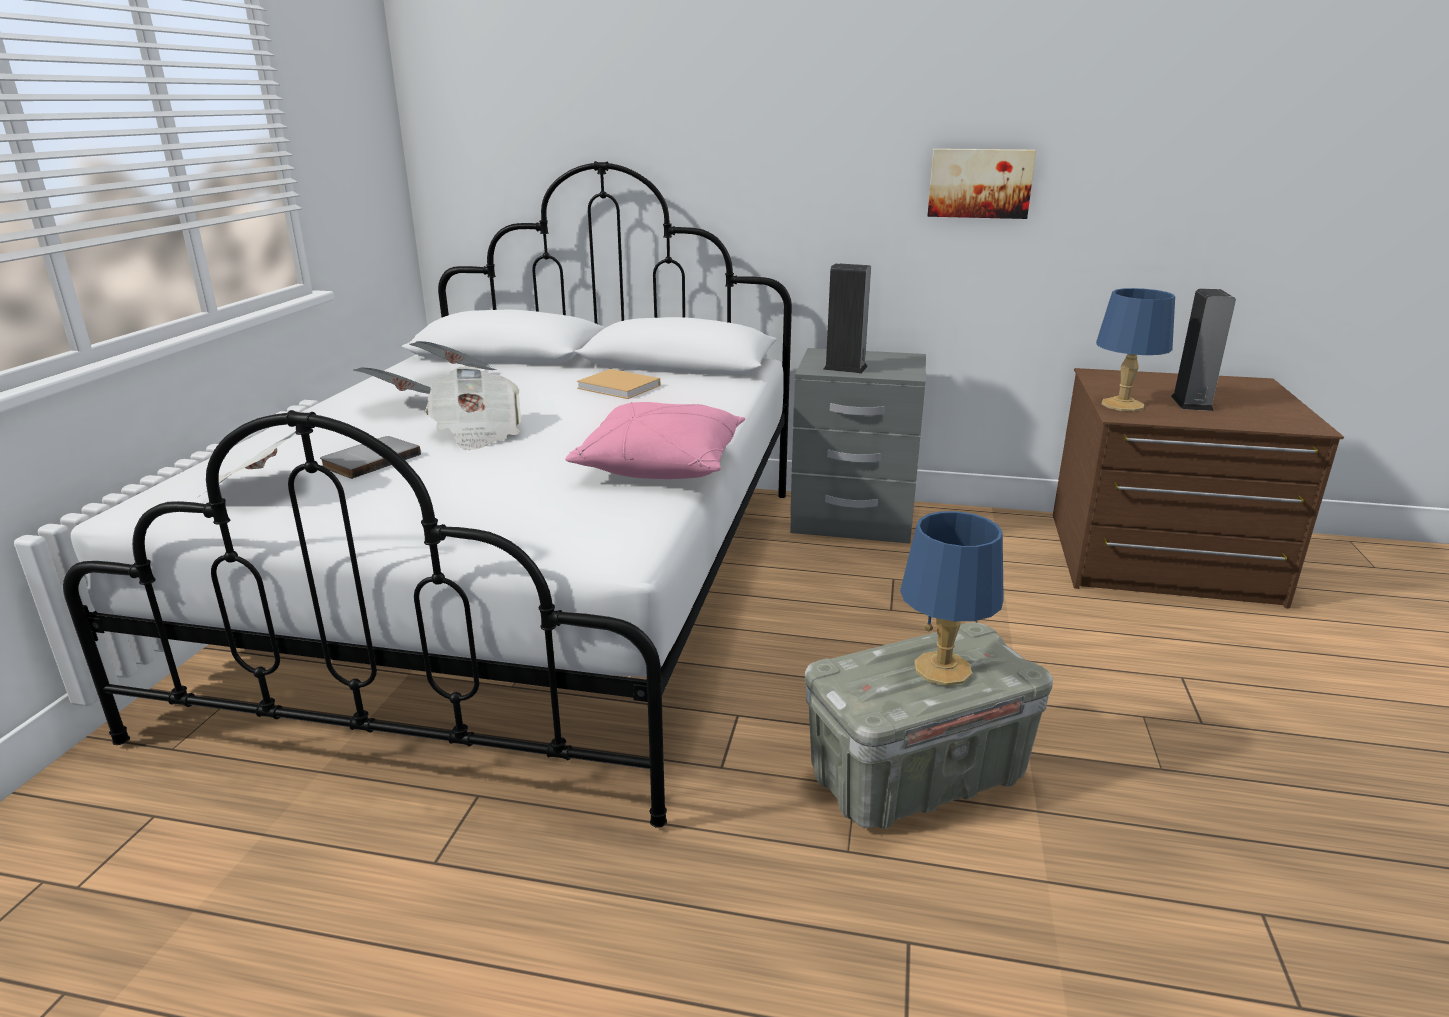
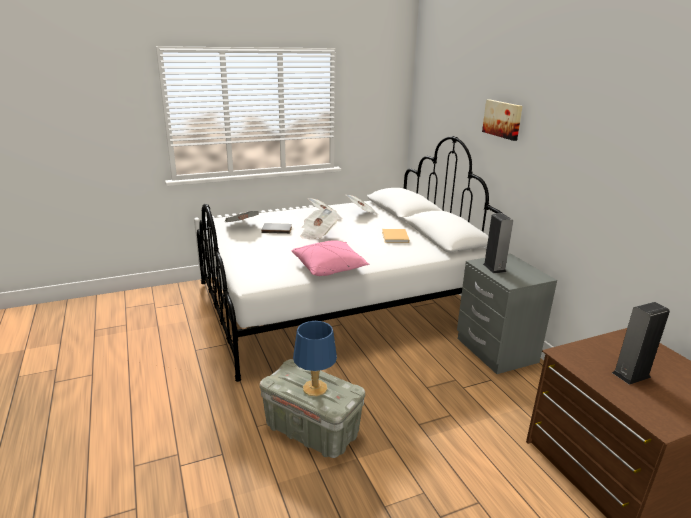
camera: 55 degrees right, 0 degrees up
(980, 183) = (602, 192): picture -> picture (503, 119)
(1121, 405) = (582, 351): blue table lamp -> none

